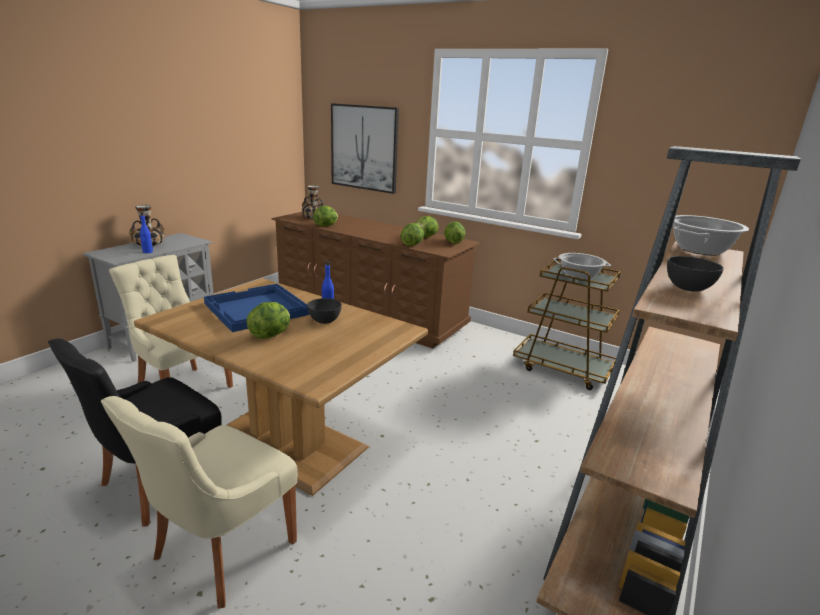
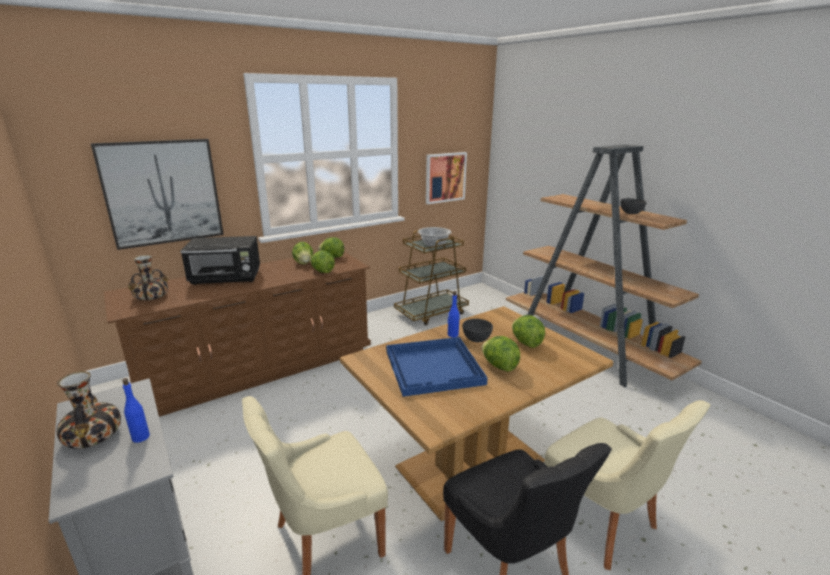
camera: 65 degrees left, 0 degrees up
(326, 226) = (201, 295): lettuce -> lettuce (526, 343)
(363, 225) = (226, 278): none -> black microwave
(668, 199) = (445, 177): none -> picture
(700, 250) = (561, 198): cooking pot -> none

